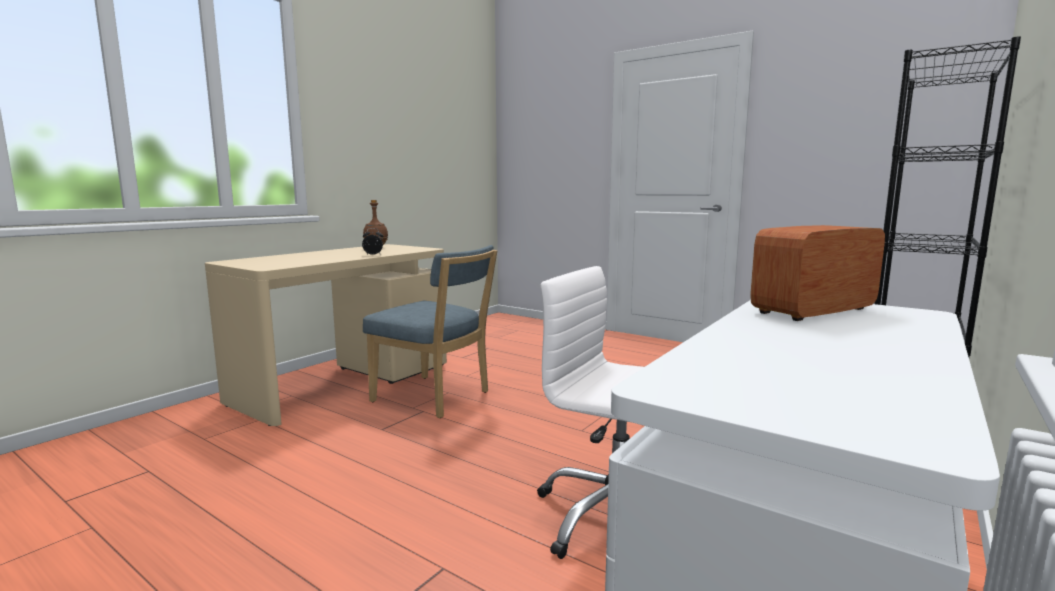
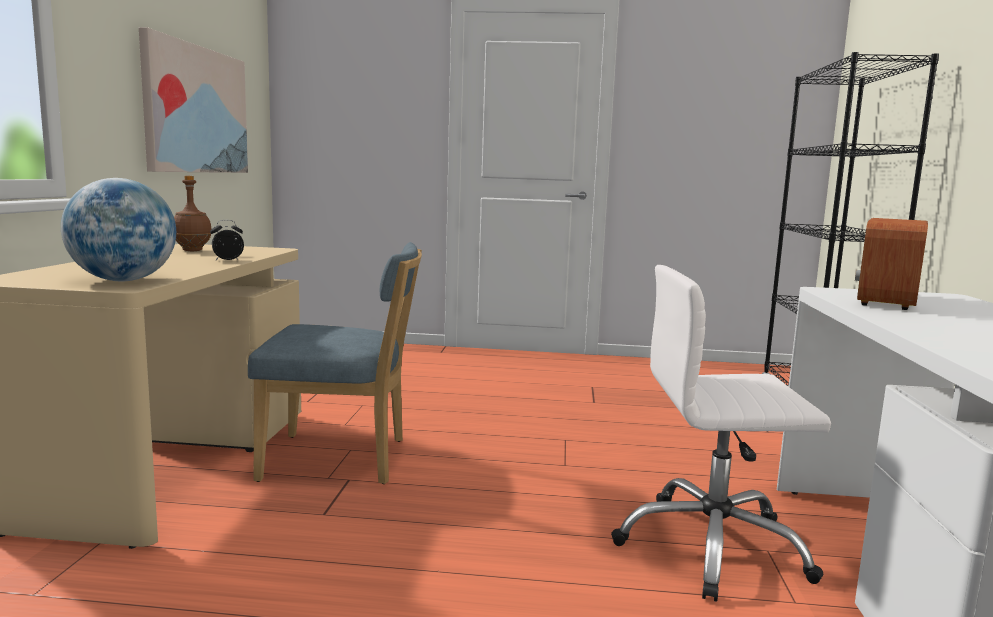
camera: 30 degrees left, 0 degrees up
(278, 264) = (124, 281): none -> globe
(421, 156) = (196, 110): none -> picture

